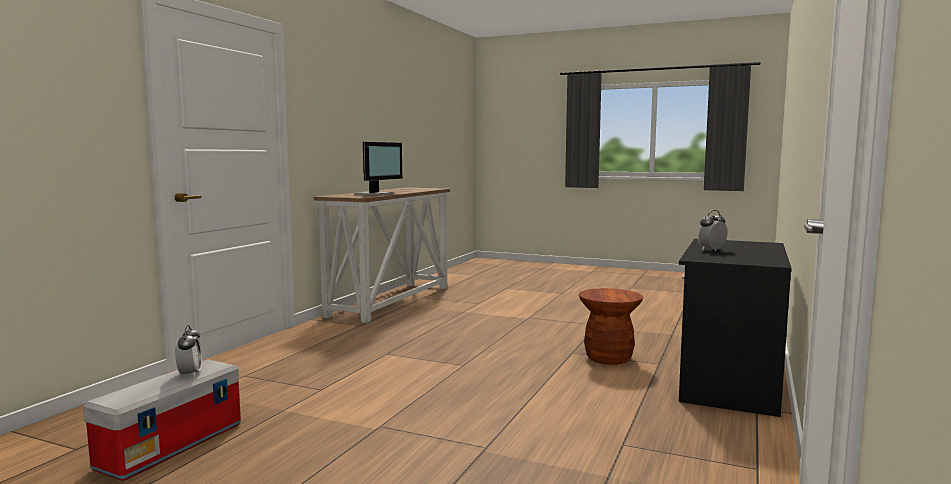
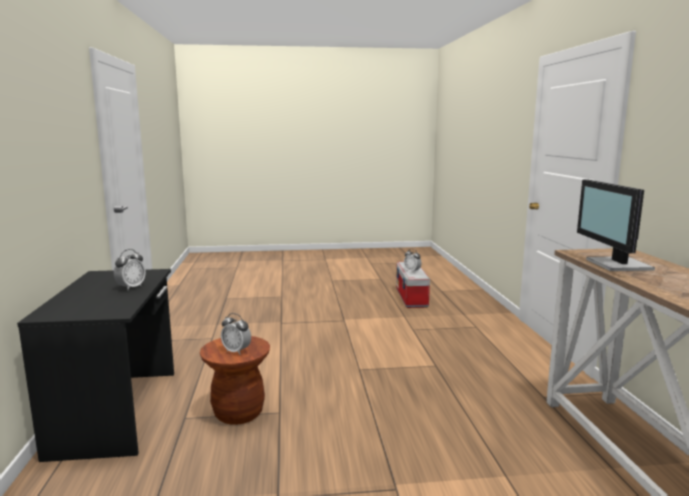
camera: 150 degrees right, 5 degrees up
(610, 292) = (236, 351): none -> alarm clock

